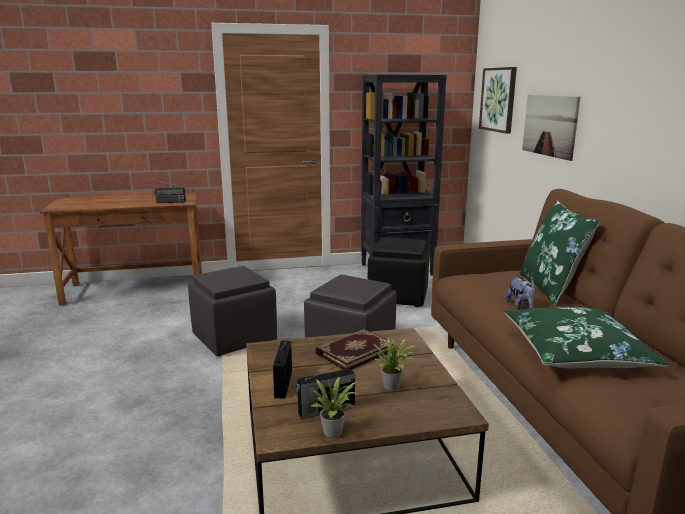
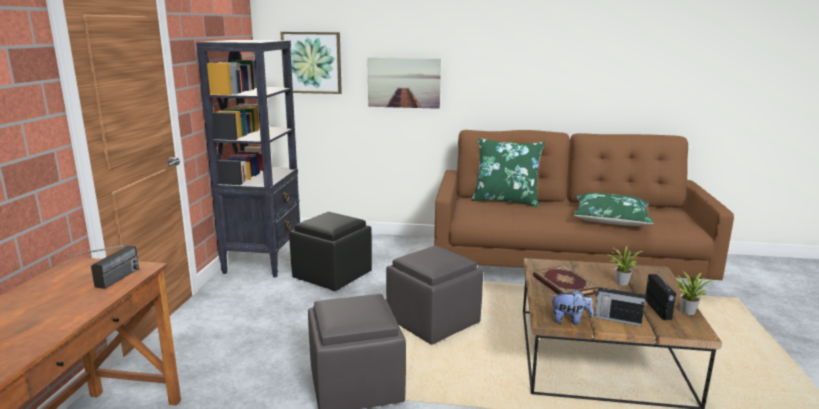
camera: 70 degrees left, 0 degrees up
(520, 306) = (533, 214): plush toy -> plush toy (570, 320)

